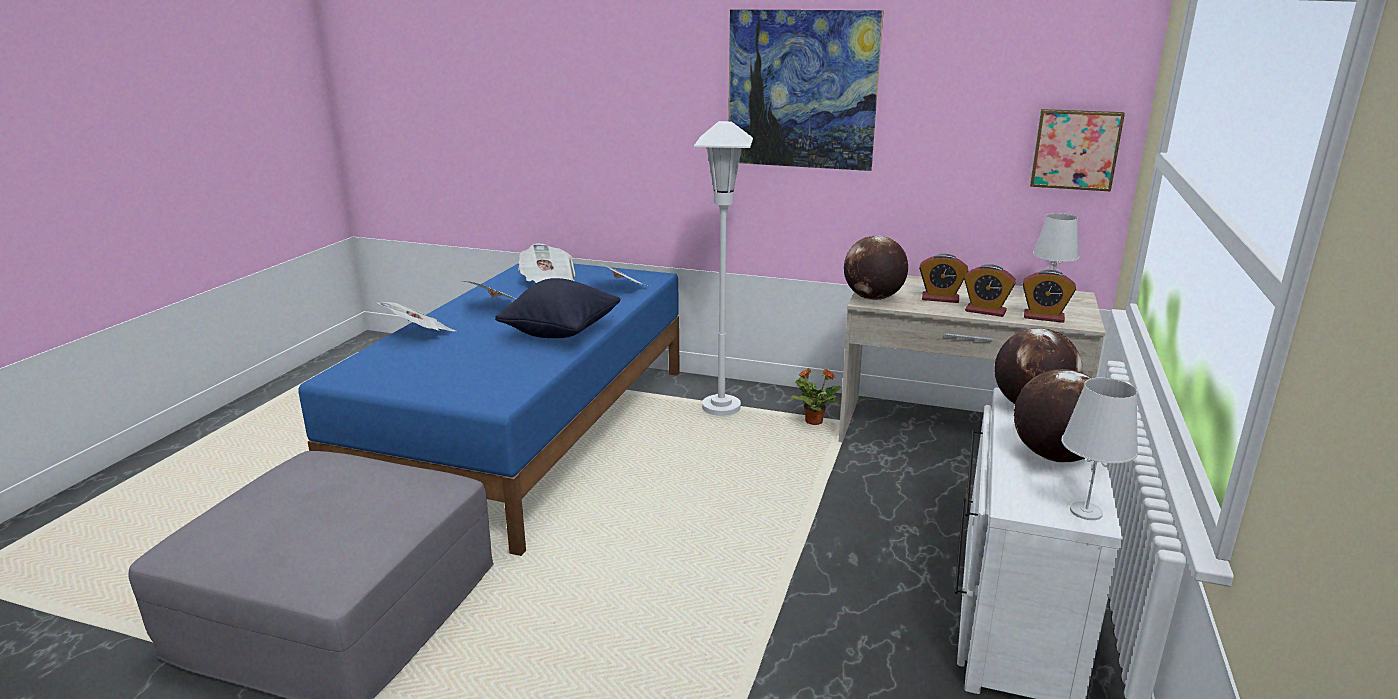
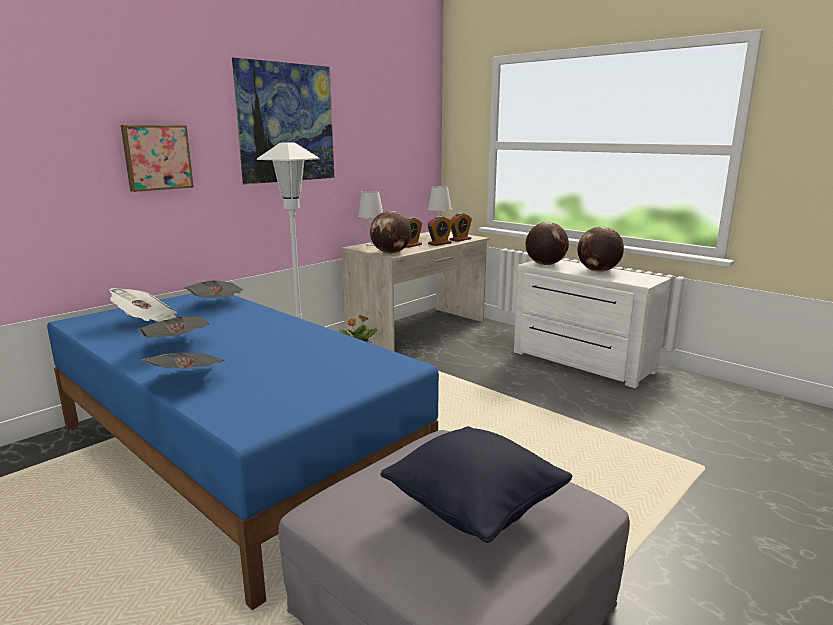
camera: 65 degrees left, 5 degrees down
(561, 333) = (285, 332): black pillow -> black pillow (474, 509)
(1075, 149) = (420, 152): picture -> picture (157, 157)
(1086, 512) = (649, 277): white table lamp -> white table lamp (371, 244)

